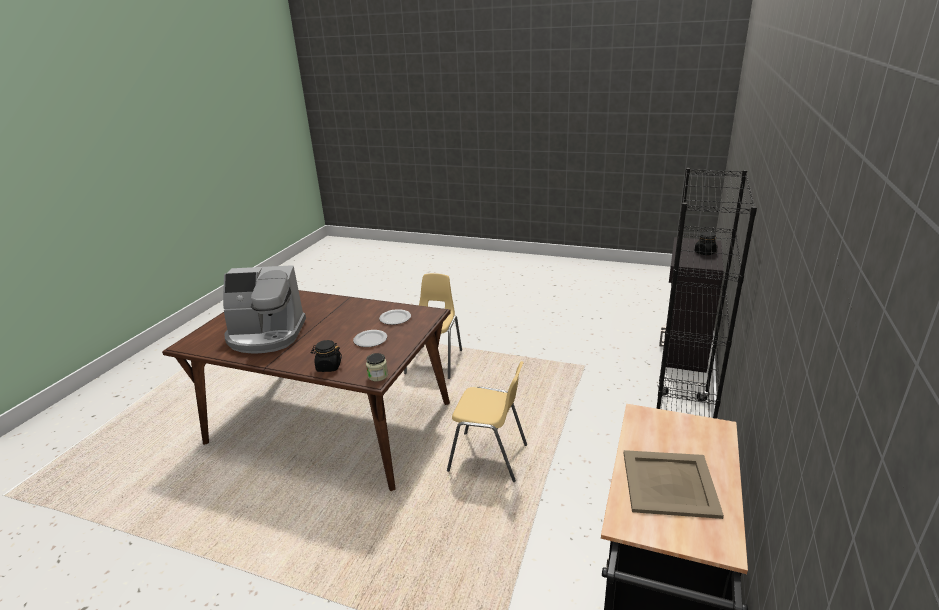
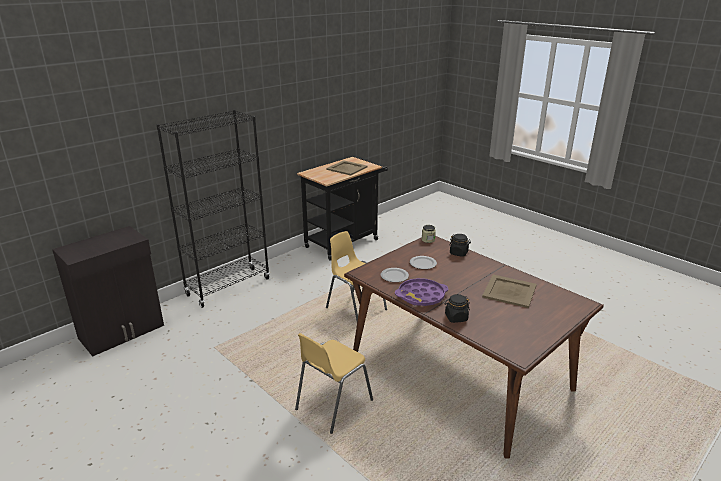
camera: 155 degrees left, 0 degrees up
(266, 335) = (509, 291): coffee machine -> beige tray
(358, 308) = (421, 296): none -> purple tray
(705, 252) = (97, 241): black jar -> black jar (456, 317)

